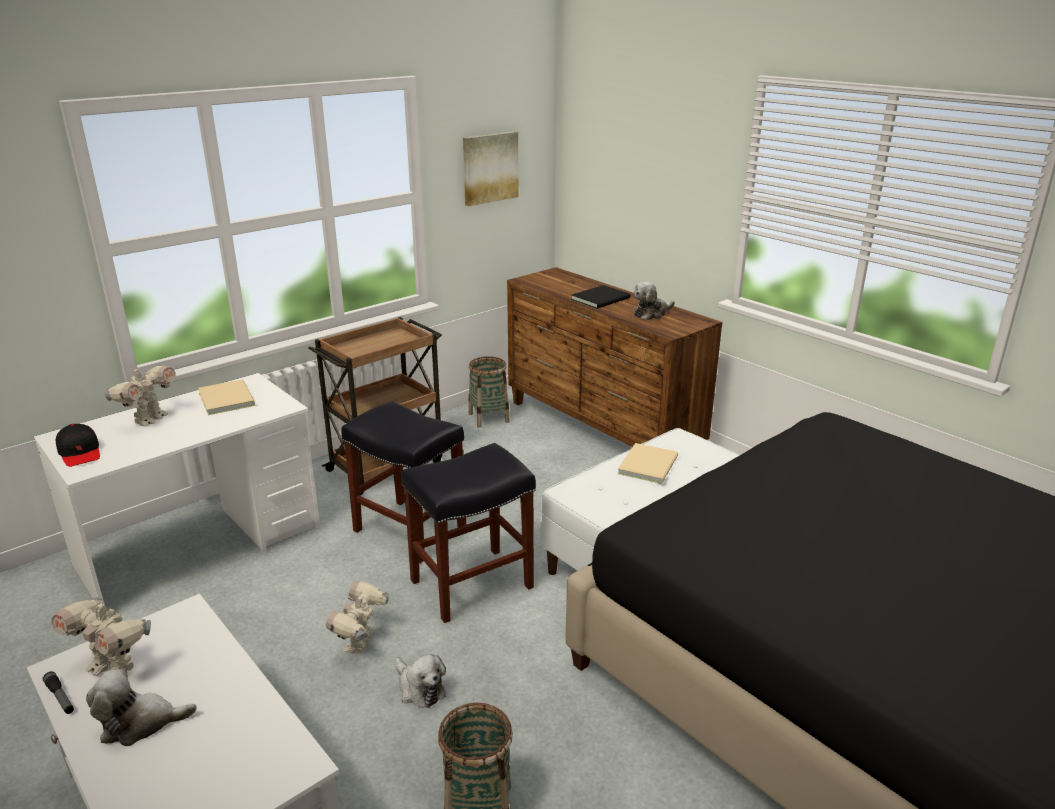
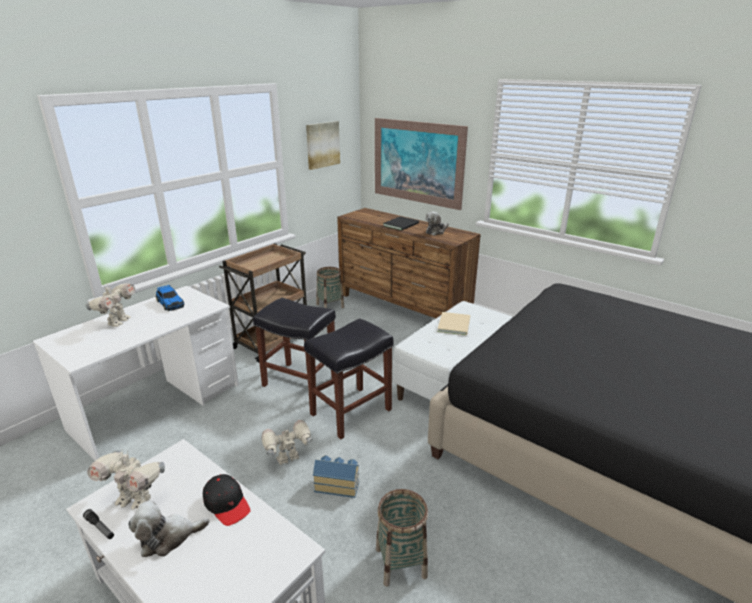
camera: 10 degrees left, 0 degrees up
(80, 452) = (72, 349): black cap -> black cap (227, 504)
(228, 398) = (170, 303): beige book -> toy car
(361, 644) = (289, 460): toy robot -> toy robot turned 60 degrees clockwise
(419, 688) = (337, 485): plush toy -> toy house
(637, 201) = (417, 162): none -> picture

